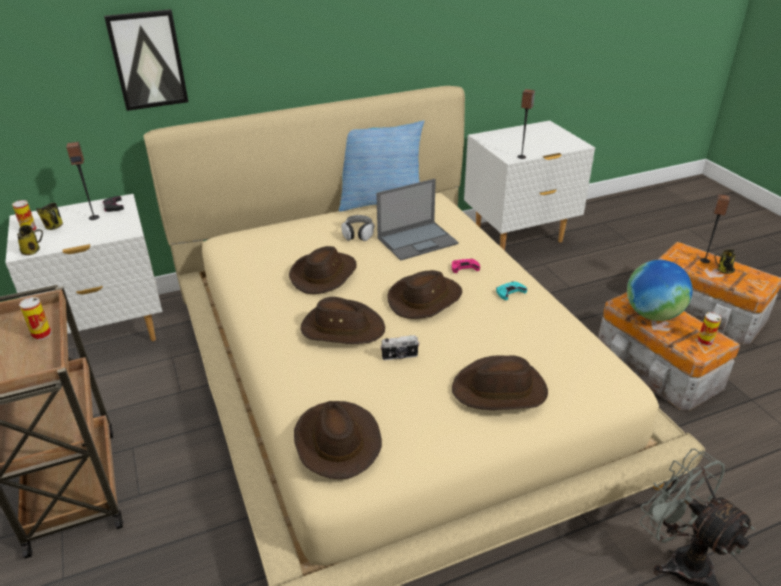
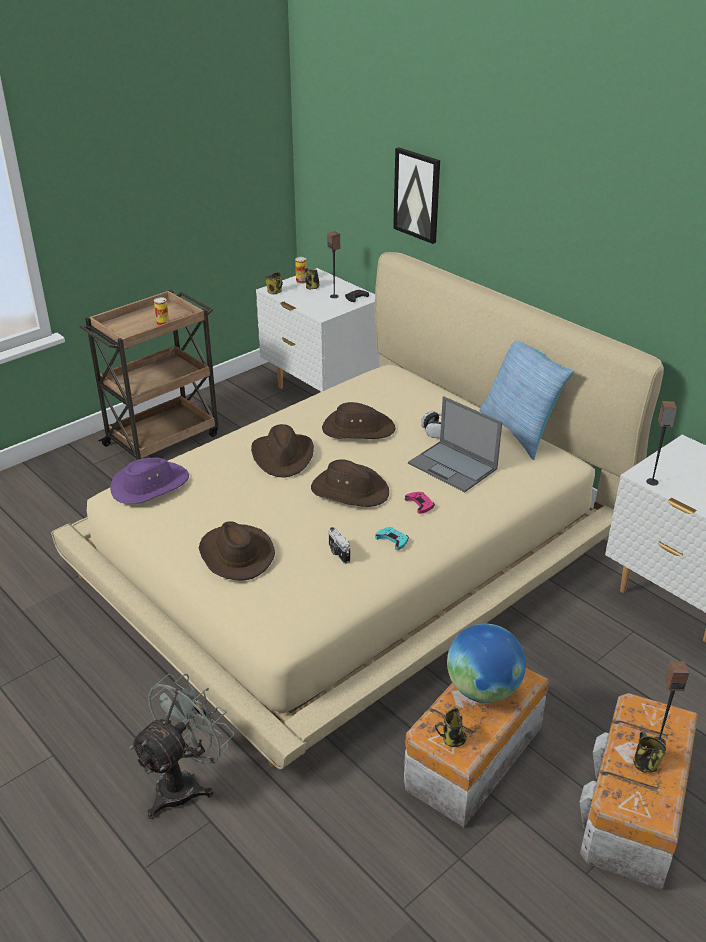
camera: 70 degrees right, 0 degrees up
(336, 441) = (150, 485): brown hat -> purple hat
(400, 356) = (258, 493): camera -> camera (338, 553)
(705, 341) = (452, 739): can -> mug

